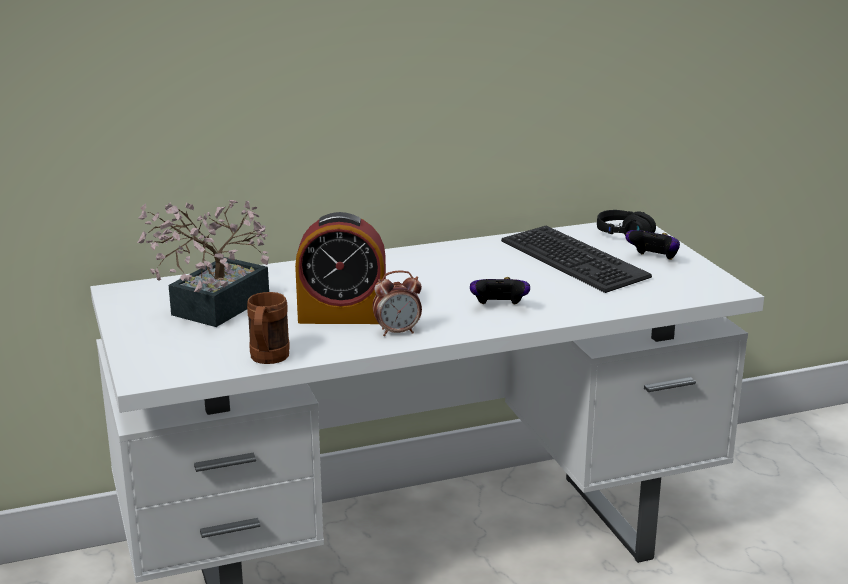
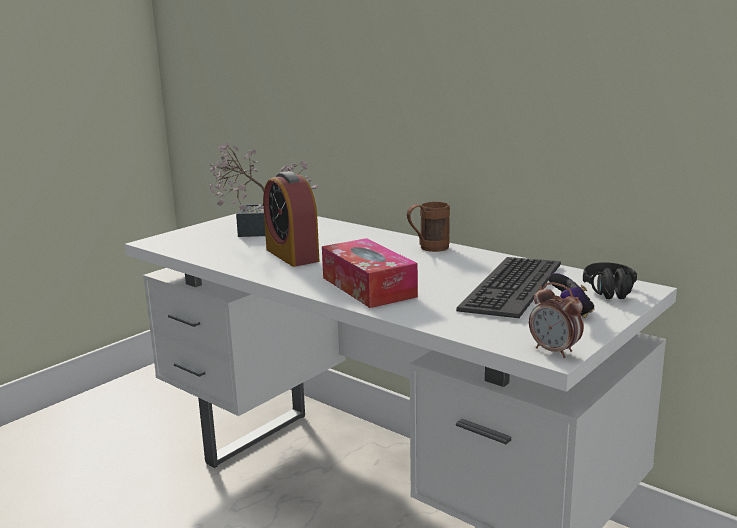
camera: 60 degrees right, 5 degrees down
(267, 360) = (201, 256): brown mug -> brown mug (428, 248)
(397, 332) = (283, 272): alarm clock -> alarm clock (554, 351)
(499, 307) = (368, 287): game controller -> tissue box

